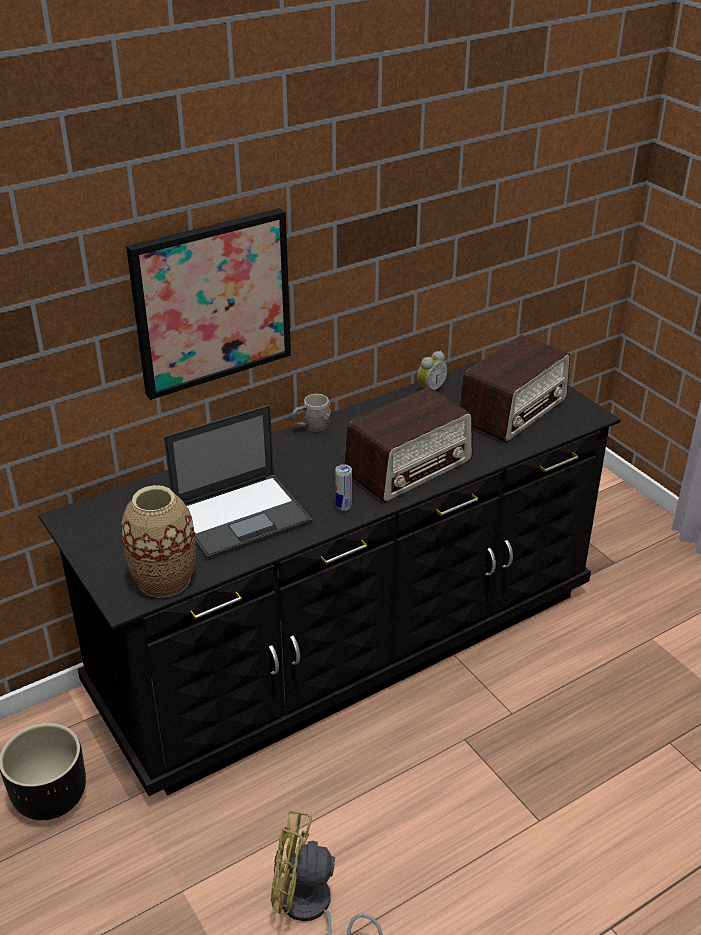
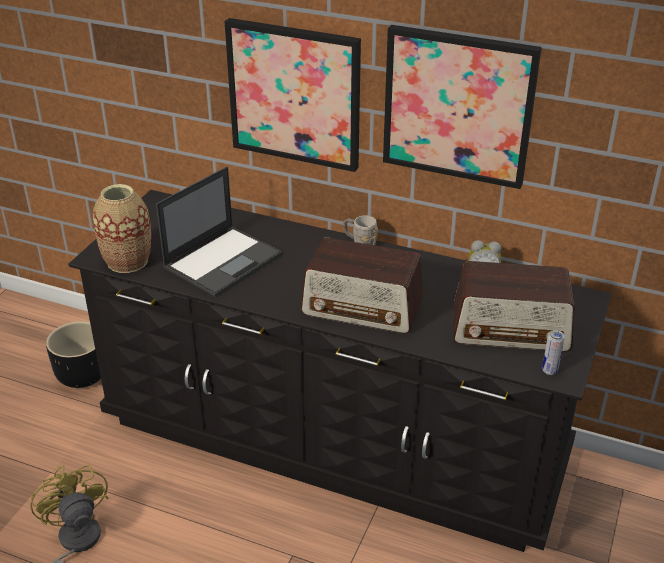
camera: 55 degrees right, 0 degrees up
(242, 515) = (224, 260): laptop -> laptop turned 75 degrees counterclockwise
(343, 507) = (278, 298): can -> can (549, 371)
(376, 238) = (458, 106): none -> picture

